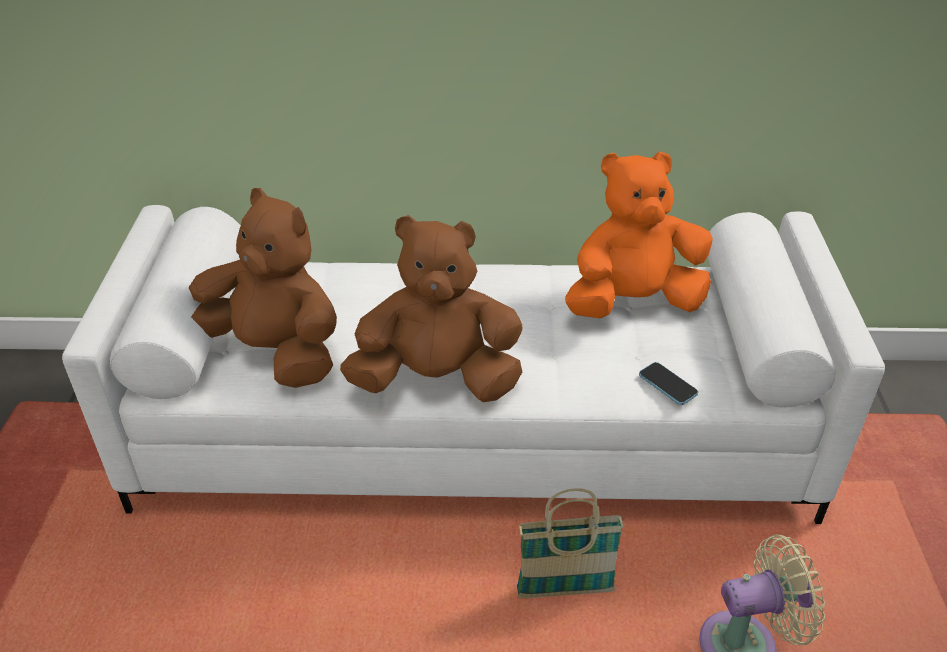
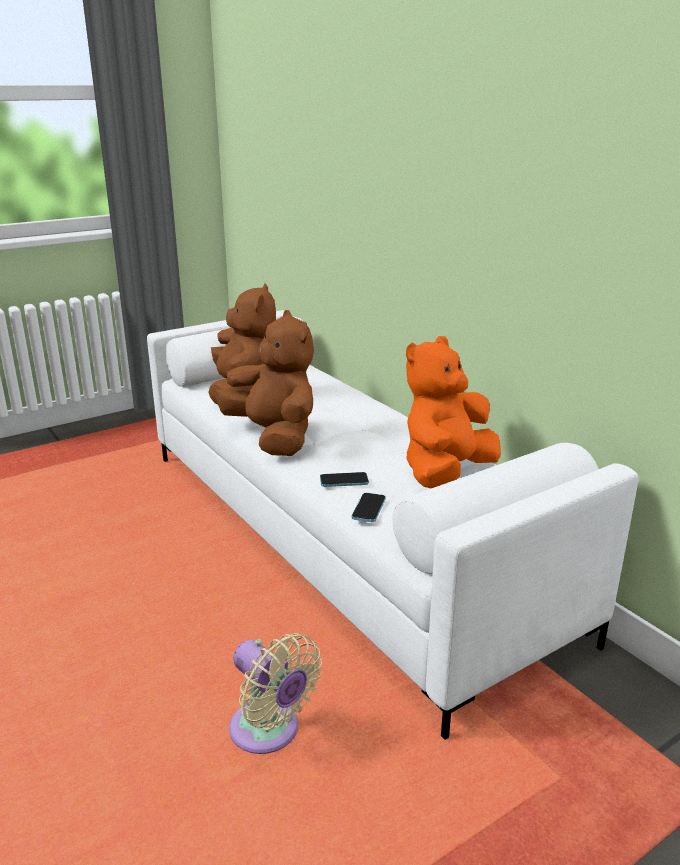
camera: 55 degrees right, 15 degrees down
(564, 591) = (241, 624): basket -> none
(596, 374) = (344, 481): none -> phone
(633, 303) = (446, 473): orange plush toy -> orange plush toy turned 90 degrees counterclockwise

